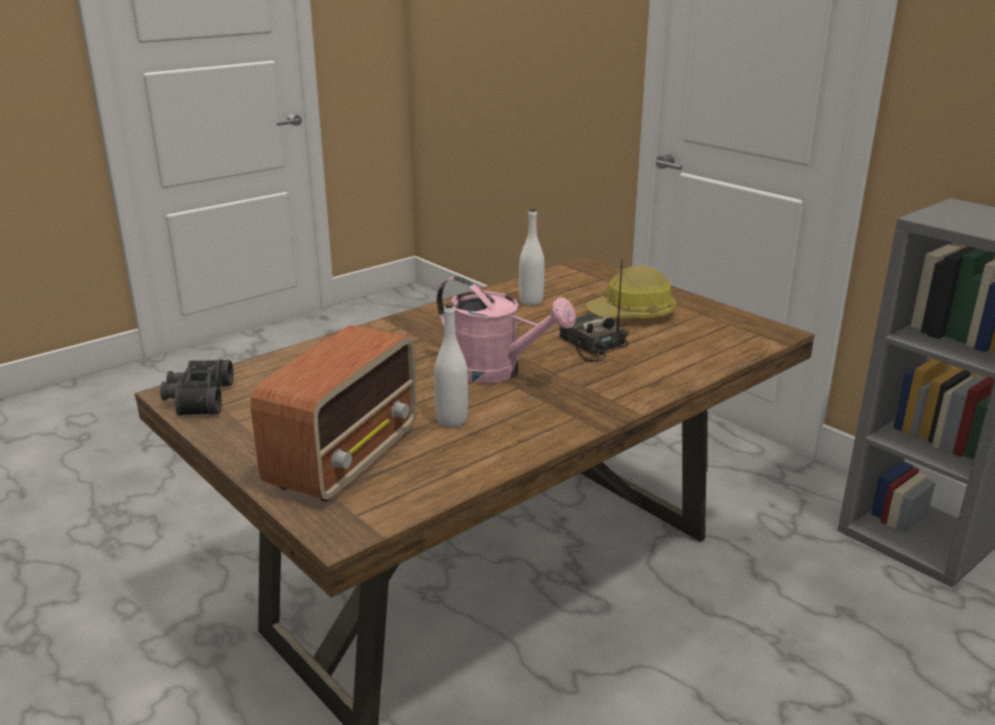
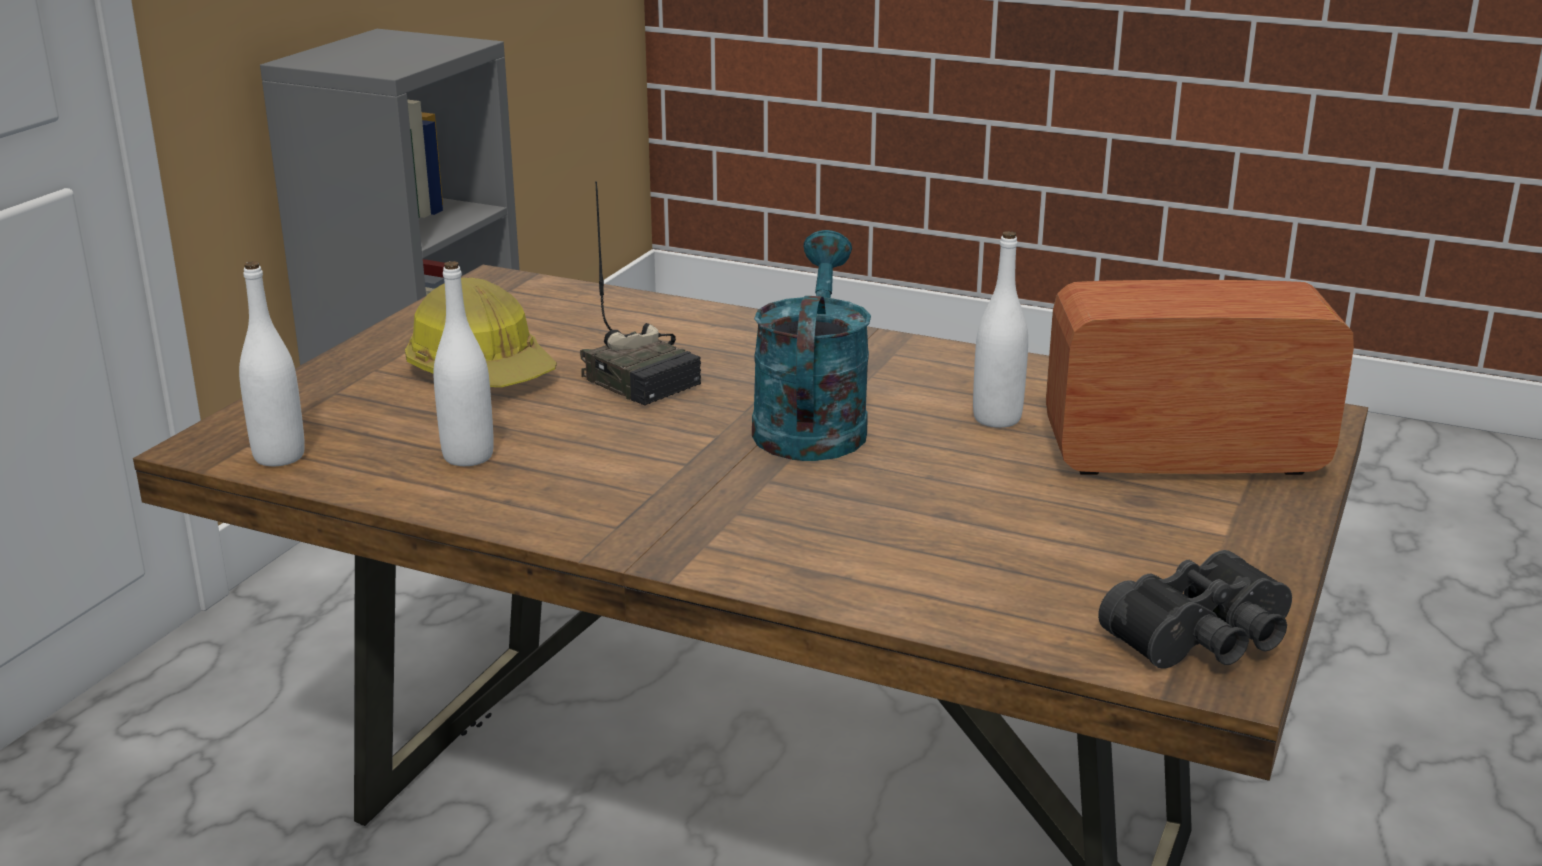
camera: 115 degrees left, 0 degrees up
(497, 372) = (811, 422): pink watering can -> turquoise watering can
(563, 274) = (279, 456): none -> white bottle
(590, 345) = (644, 379): radio -> radio turned 75 degrees counterclockwise

